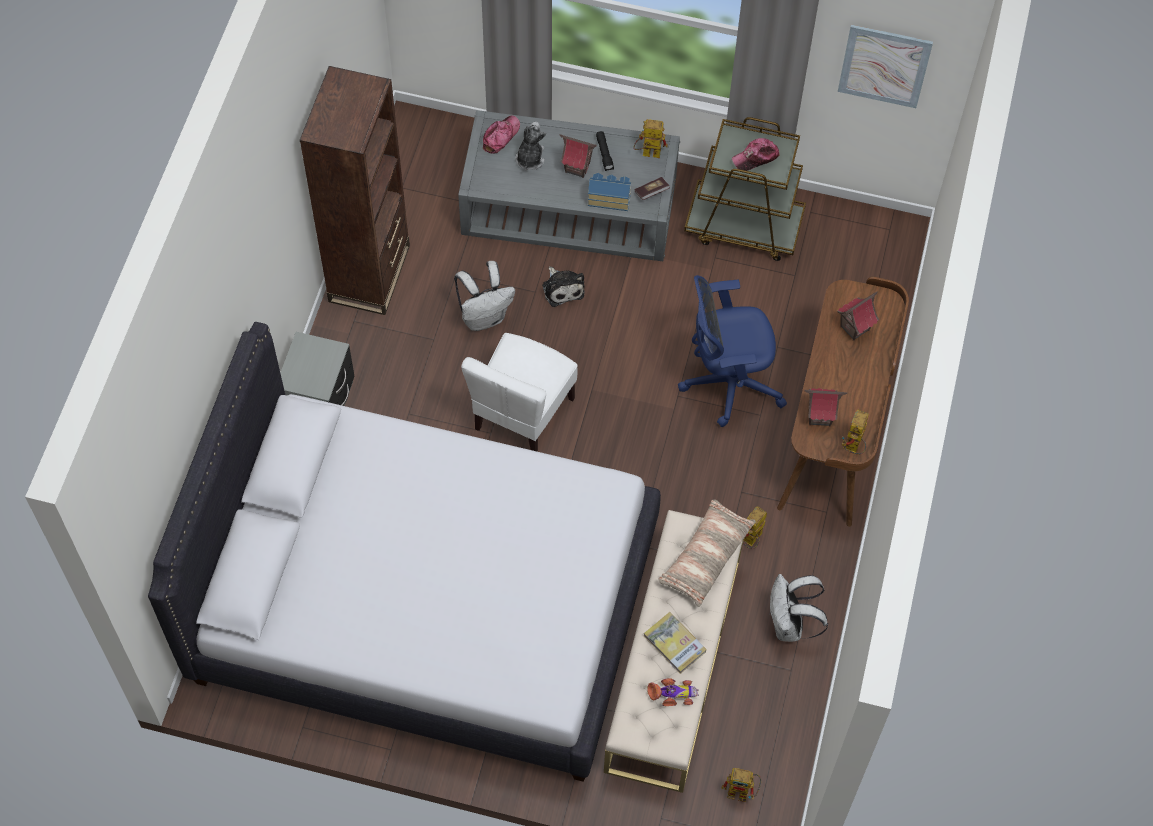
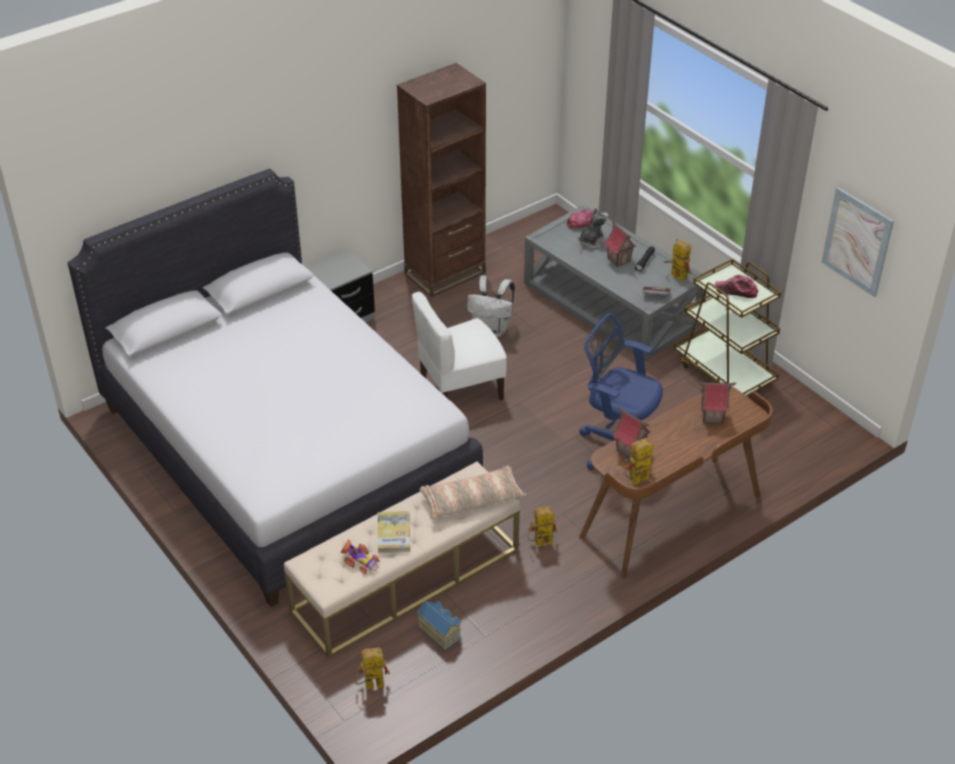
camera: 40 degrees right, 20 degrees down
(562, 288) = (559, 341): plush toy -> none
(609, 198) = (622, 284): toy house -> toy house (440, 631)
(742, 792) = (370, 686): toy robot -> toy robot turned 120 degrees clockwise
(789, 625) = (514, 609): white backpack -> none

